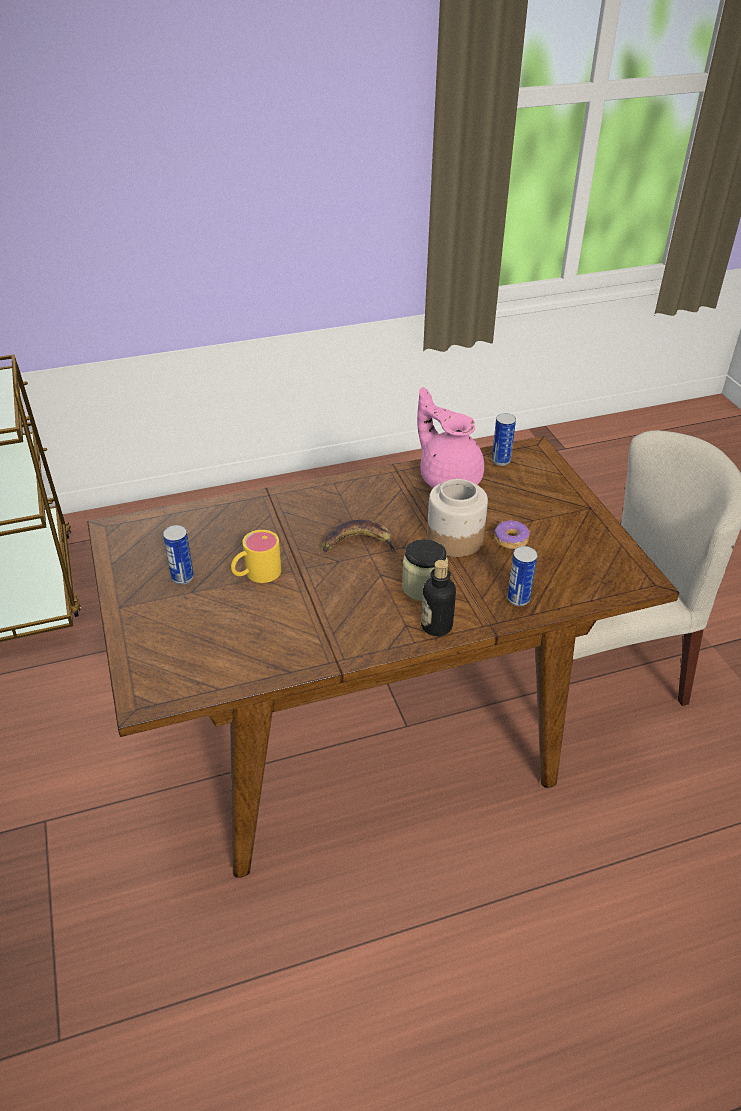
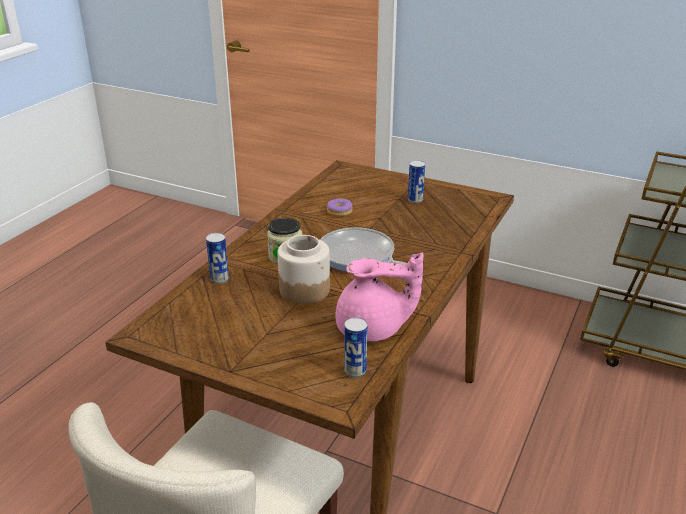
camera: 135 degrees right, 10 degrees down
(256, 574) = (384, 218): yellow mug -> none
(358, 543) = (359, 257): banana -> frying pan
(436, 626) = (252, 244): bottle -> none
(510, 540) = (266, 310): donut -> donut (339, 211)

